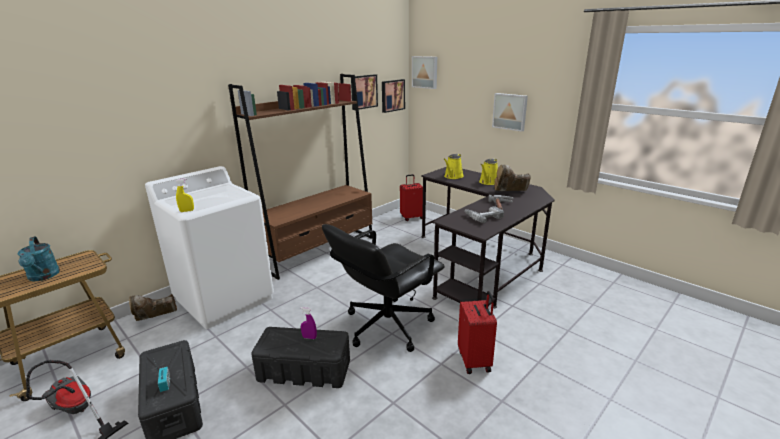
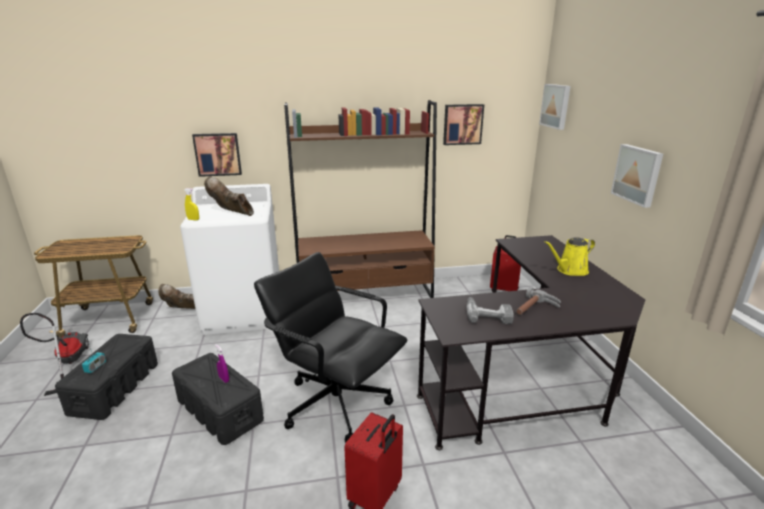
camera: 35 degrees right, 0 degrees up
(43, 277) = (91, 247): turquoise watering can -> none
(386, 325) = (336, 403): black office chair -> black office chair turned 45 degrees clockwise
(392, 95) = (509, 132): picture -> picture (218, 154)
(453, 176) = (532, 250): yellow watering can -> none
(509, 193) = (578, 293): brown boot -> brown boot (232, 214)

